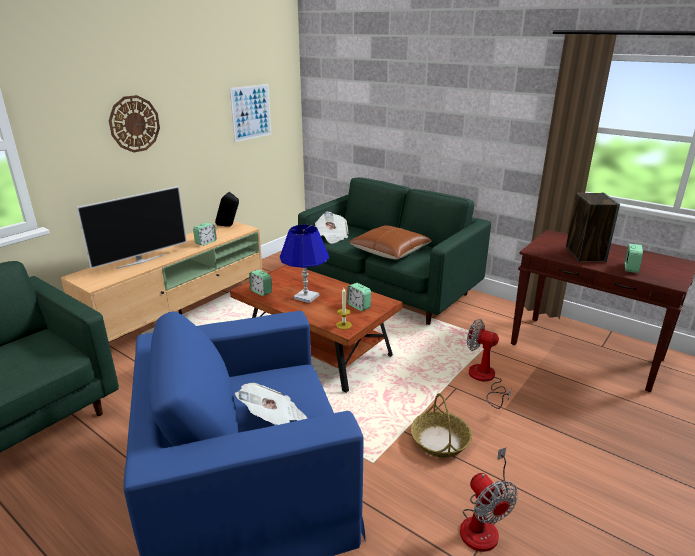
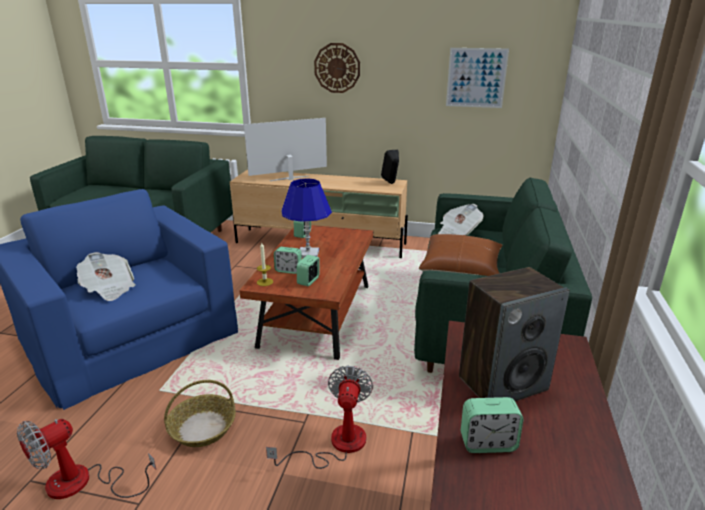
camera: 65 degrees right, 0 degrees up
(141, 261) = (290, 179): television -> television turned 135 degrees clockwise
(206, 242) = (346, 186): alarm clock -> alarm clock (288, 270)

